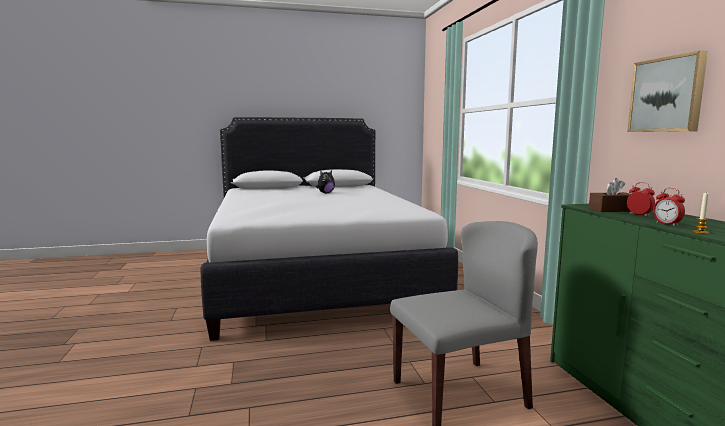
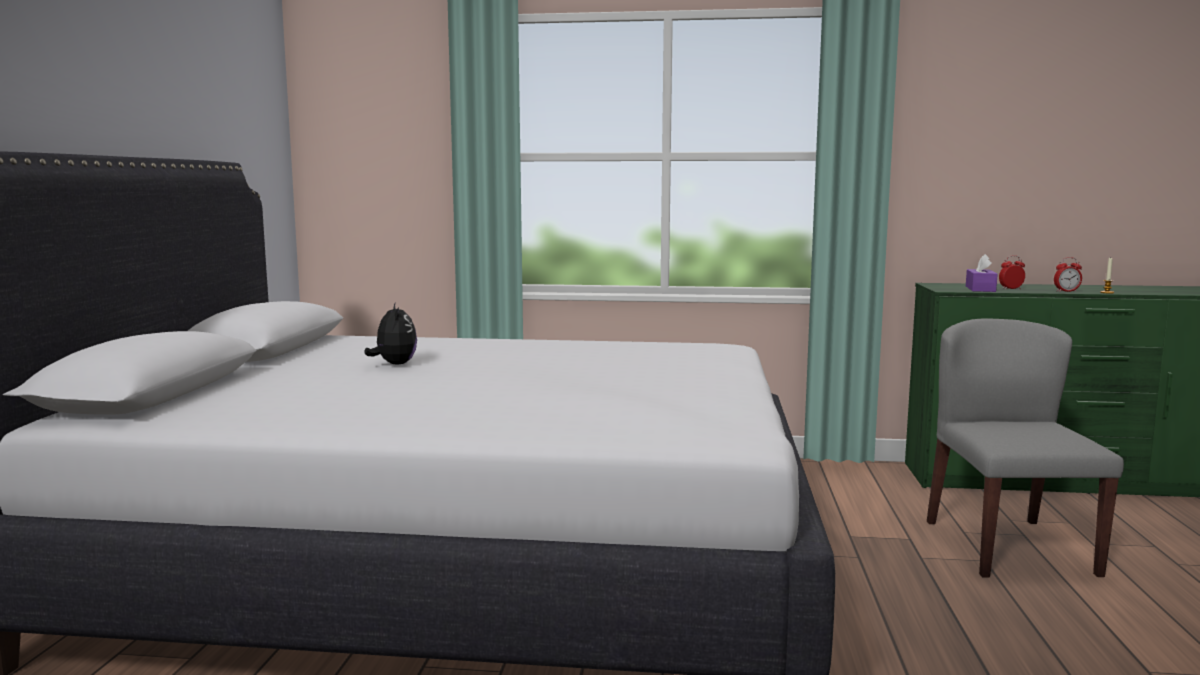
camera: 70 degrees left, 0 degrees up
(611, 210) = (980, 289): brown tissue box -> purple tissue box
(667, 95) = (963, 164): picture -> none

